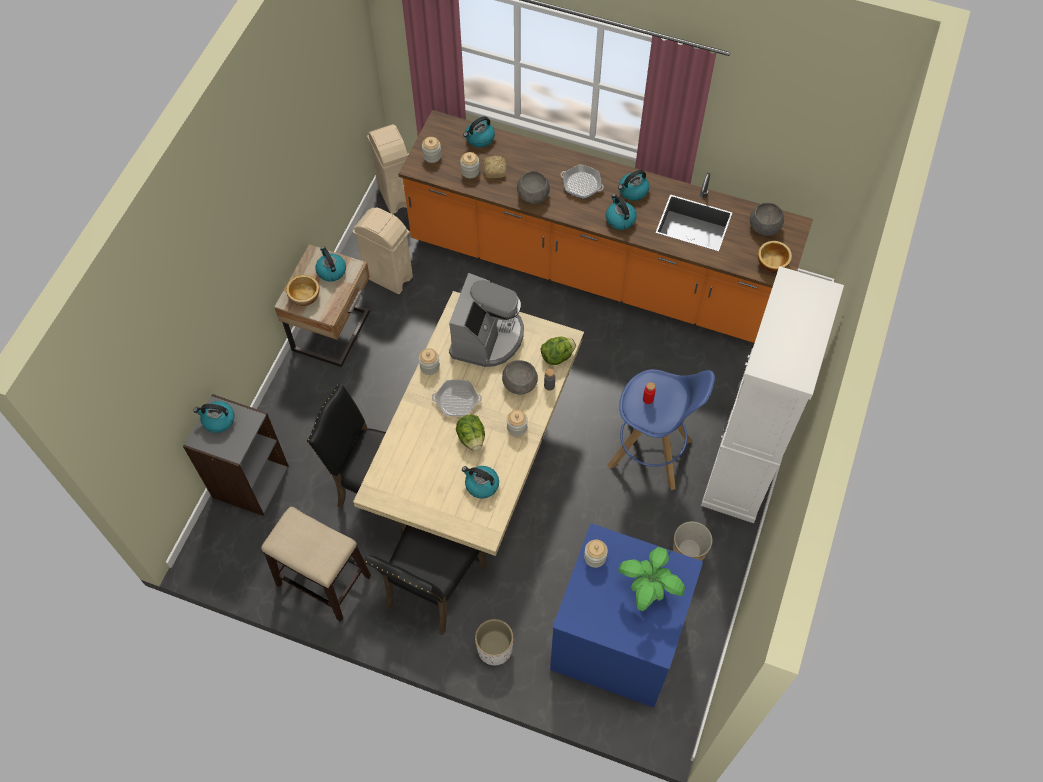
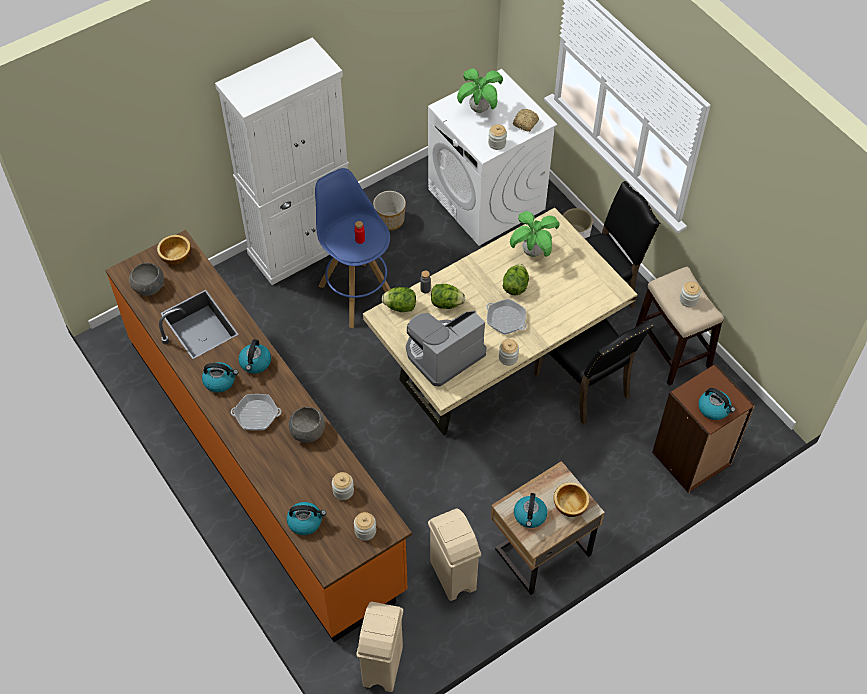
camera: 145 degrees left, 5 degrees down
(249, 481) = (692, 459): grey bookcase -> brown bookcase
(481, 485) = (532, 252): kettle -> potted plant
(495, 169) = (319, 478): bread -> bread (525, 123)
(517, 428) = (475, 274): jar -> jar (688, 300)
(520, 383) = (446, 303): grey bowl -> lettuce
(581, 184) = (256, 415): frying pan -> frying pan turned 60 degrees counterclockwise
(616, 641) = (487, 200): blue washing machine -> white washing machine

